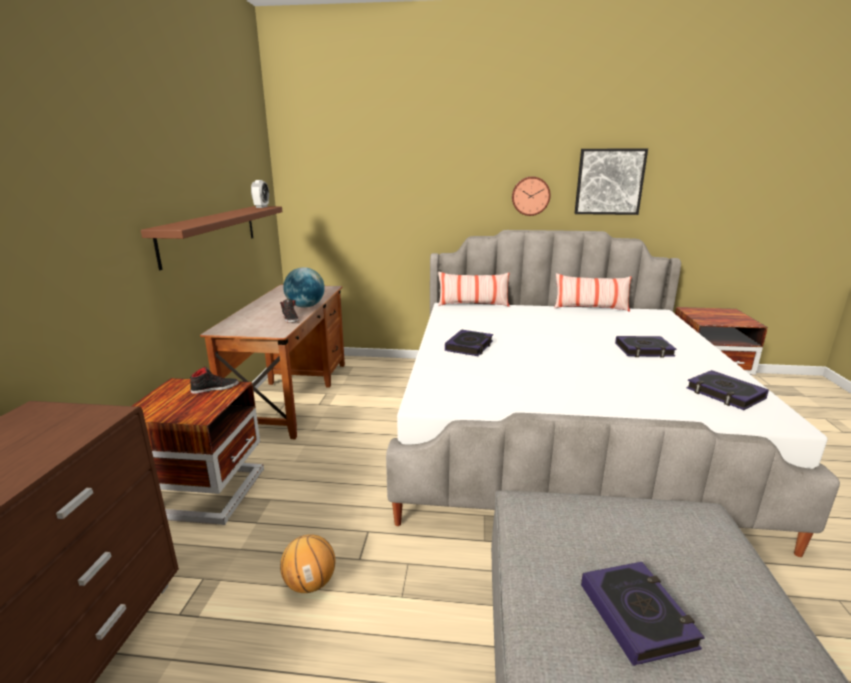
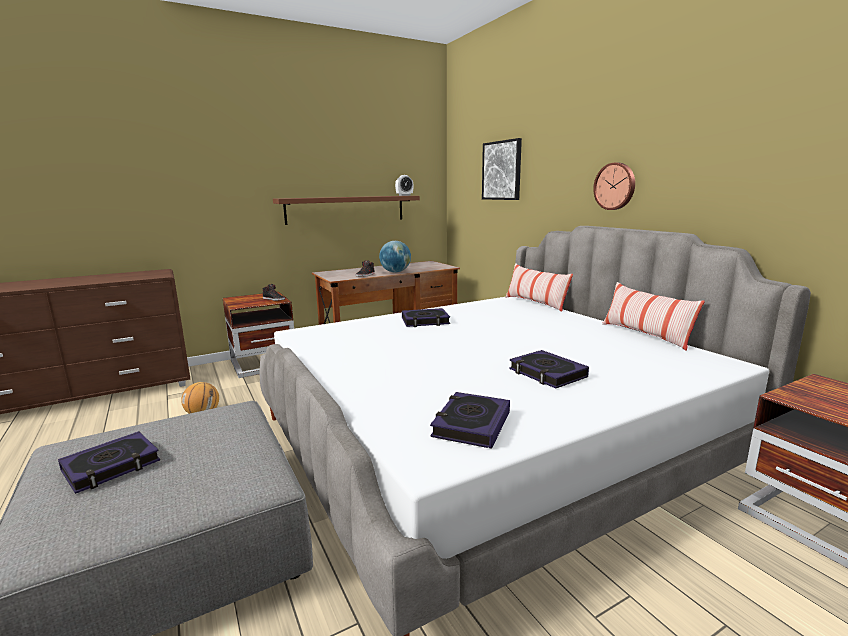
camera: 55 degrees right, 5 degrees down
(609, 182) = (708, 164): picture -> picture (502, 170)

